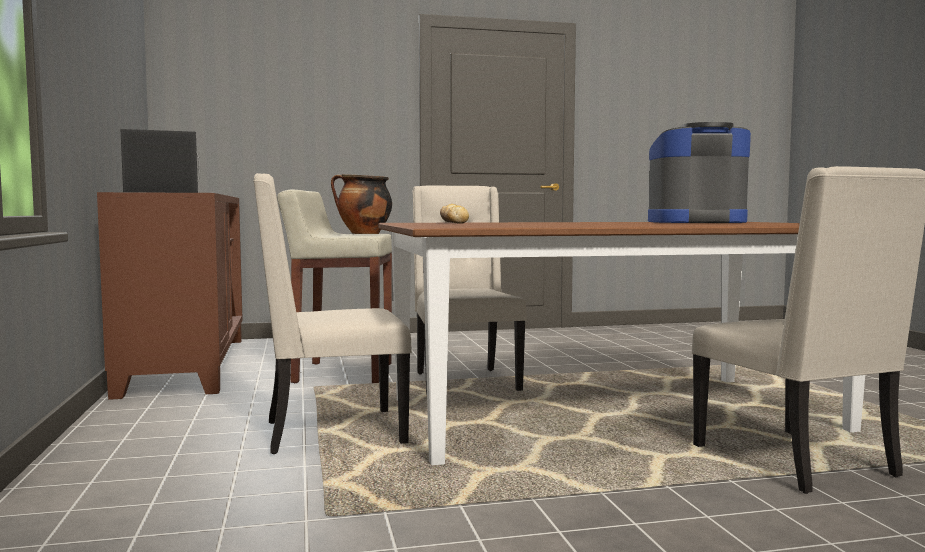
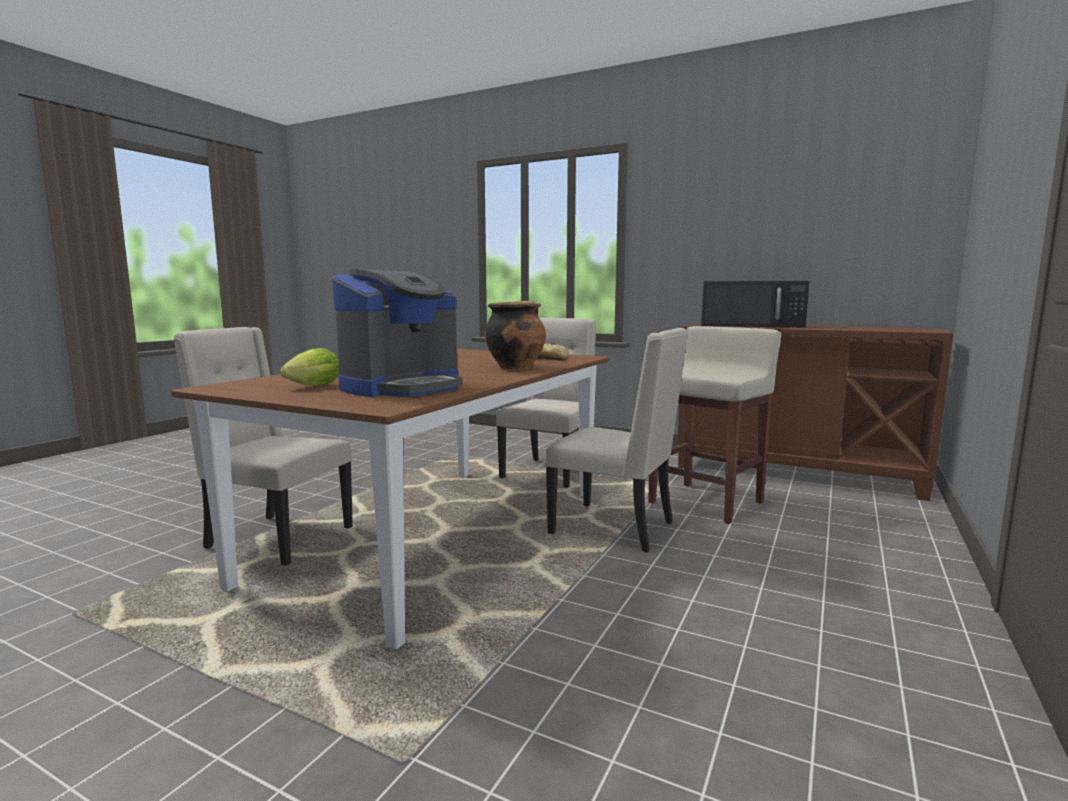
camera: 130 degrees right, 5 degrees up
(363, 234) = (703, 373): cooking pot -> cooking pot (515, 367)
(765, 223) = (311, 386): none -> lettuce

